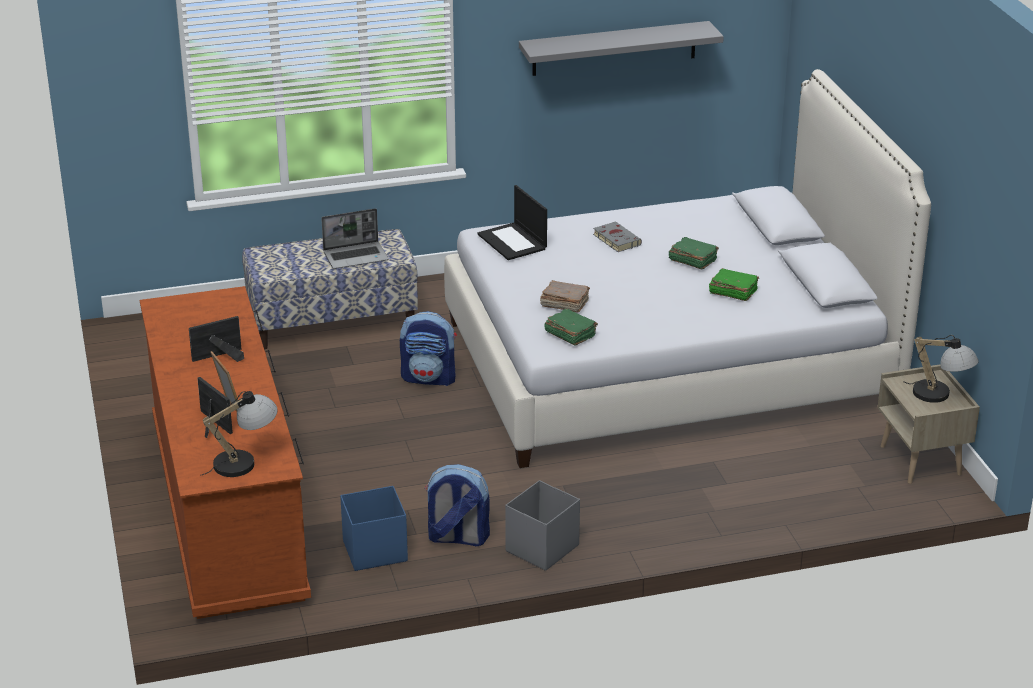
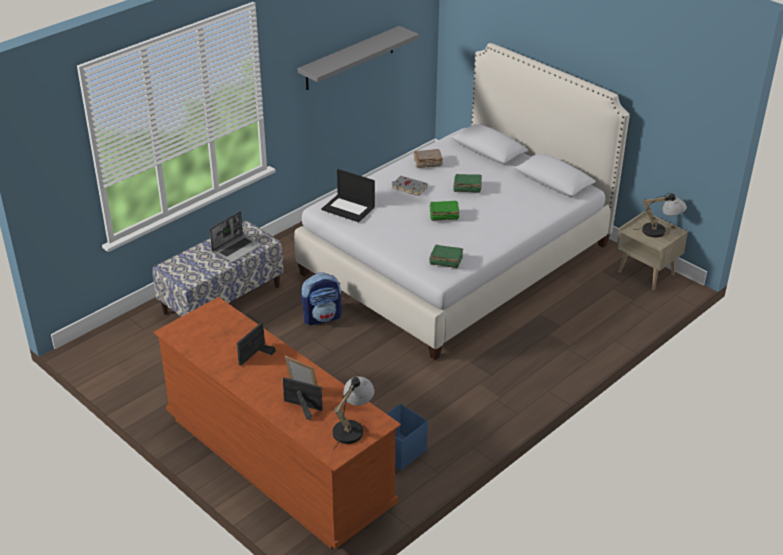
camera: 30 degrees left, 5 degrees up
(457, 538) = (441, 422): backpack -> none
(541, 548) = (497, 409): grey storage box -> none
(564, 304) = (421, 241): brown book -> brown book (427, 163)
(732, 292) = (509, 202): green book -> green book (443, 215)

